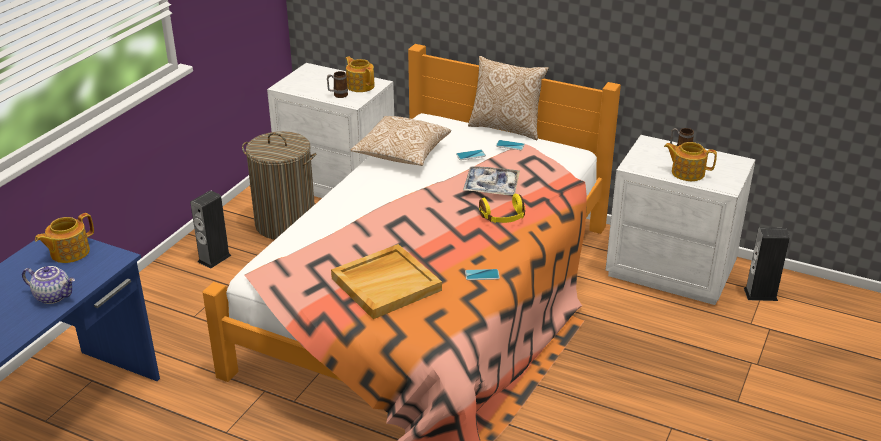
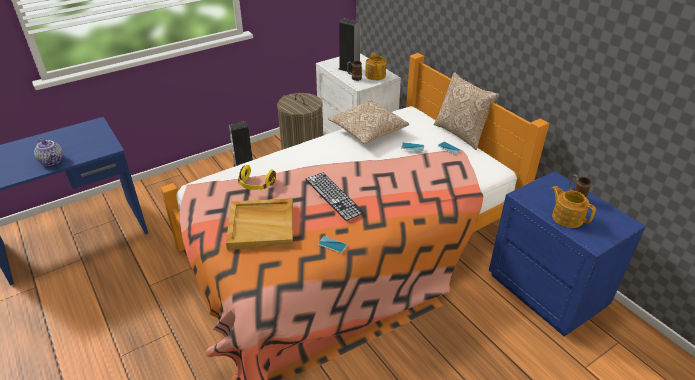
camera: 30 degrees right, 5 degrees up
(69, 252) = (91, 135): teapot -> none
(436, 229) = (333, 195): none -> keyboard
(491, 186) = (406, 176): tray -> none
(503, 218) = (390, 204): yellow headphones -> yellow headphones (256, 184)
(671, 270) = (547, 290): white nightstand -> blue nightstand
(760, 294) = (614, 344): speaker -> speaker (349, 69)

